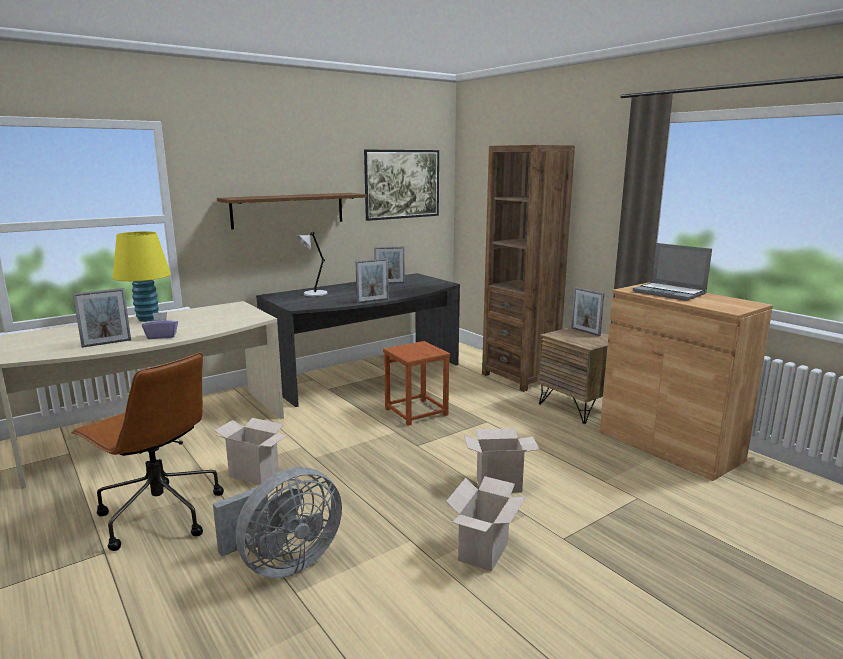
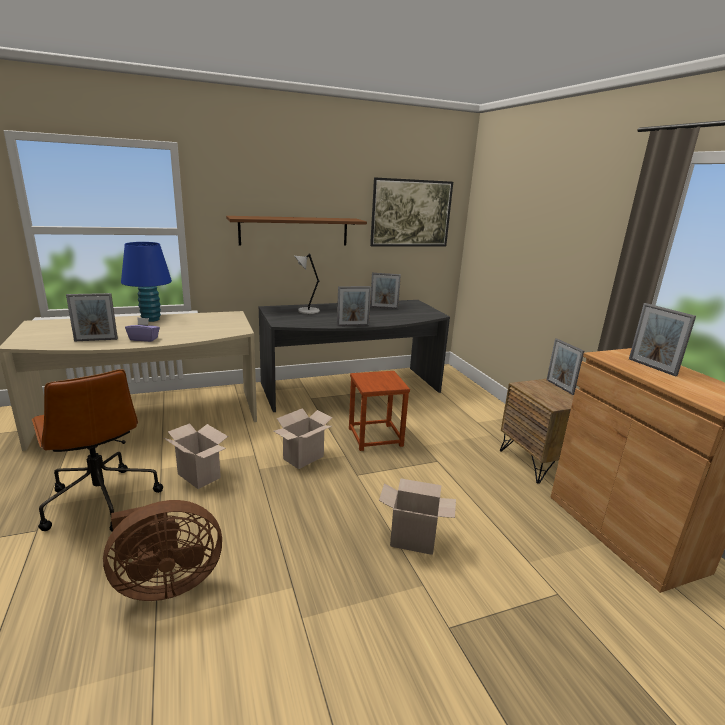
camera: 15 degrees right, 5 degrees up
(148, 319) = (151, 319): yellow table lamp -> blue table lamp
(283, 564) = (165, 583): grey fan -> brown fan
(484, 553) = (356, 624): cardboard box -> cardboard box (303, 458)
(520, 377) = (494, 416): brown bookcase -> none
(670, 293) = (652, 367): laptop -> picture frame

